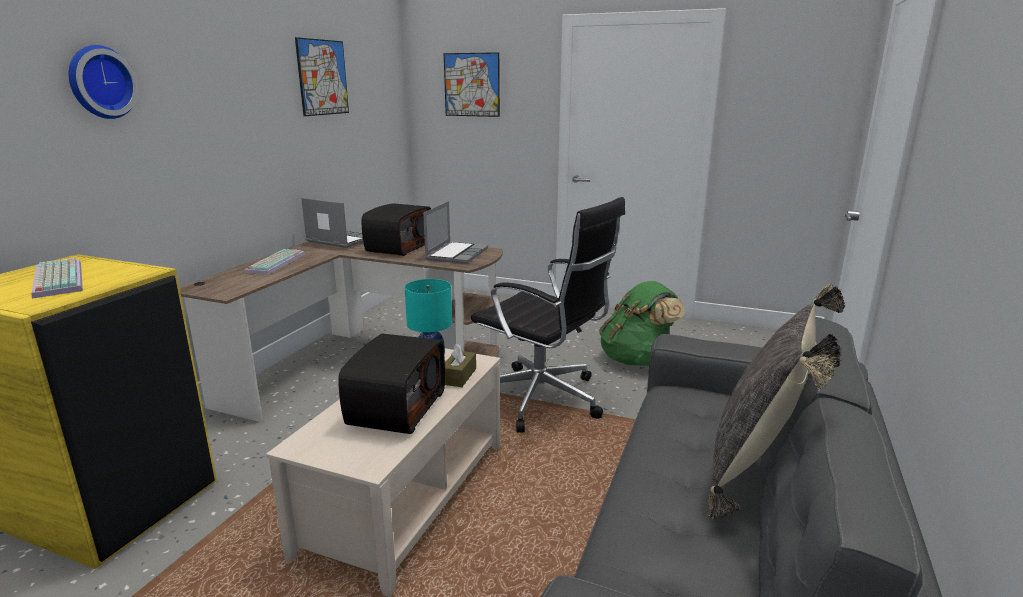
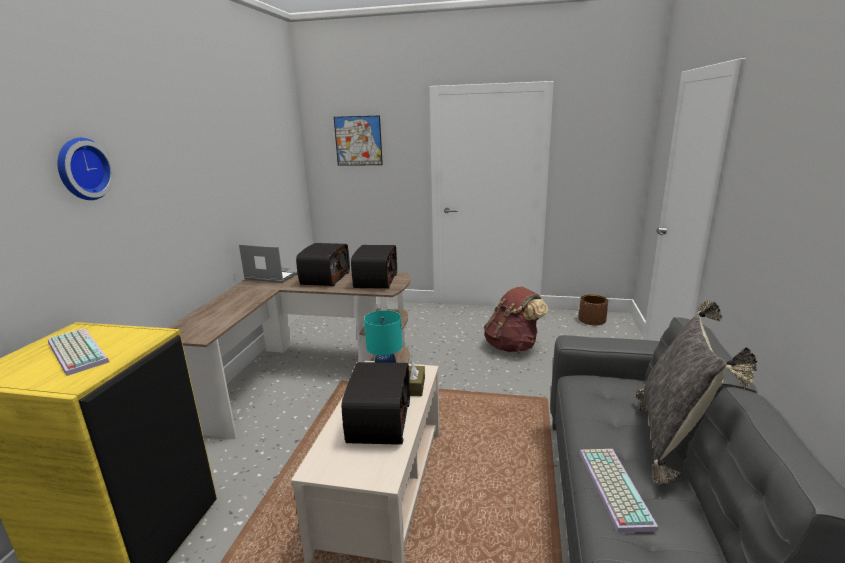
camera: 10 degrees left, 0 degrees up
(275, 262) = (228, 302): keyboard -> keyboard (612, 487)
(323, 77) = (246, 143): picture -> none
(456, 254) = (375, 281): laptop -> radio
(543, 400) = (456, 388): black office chair -> none
(636, 359) = (512, 346): green backpack -> brown backpack
(759, 339) = (592, 320): none -> brown planter

